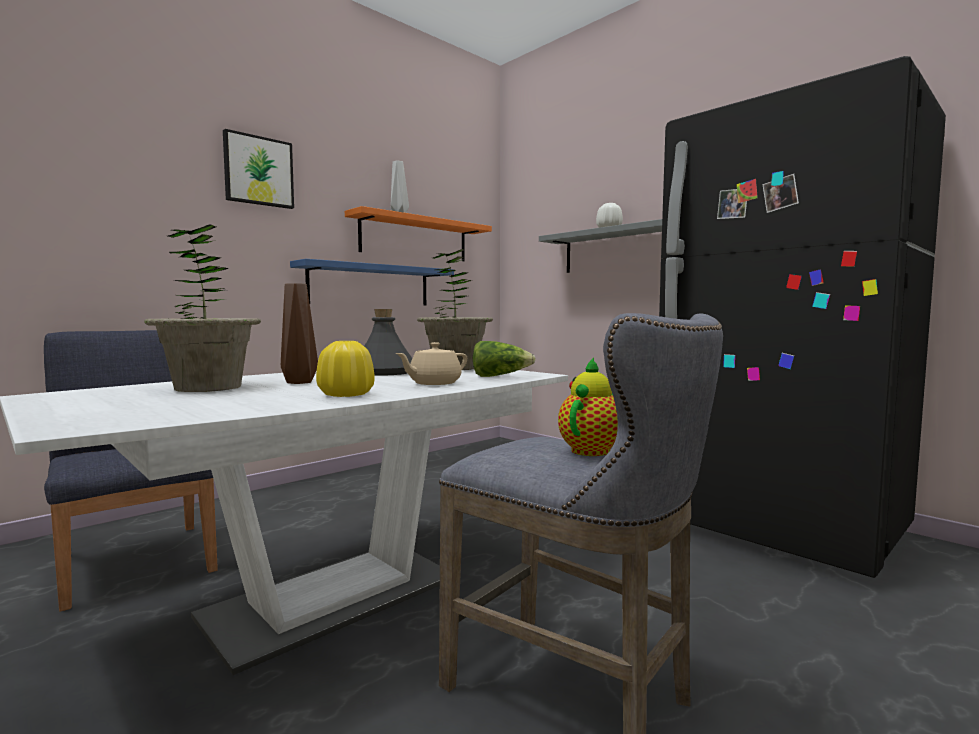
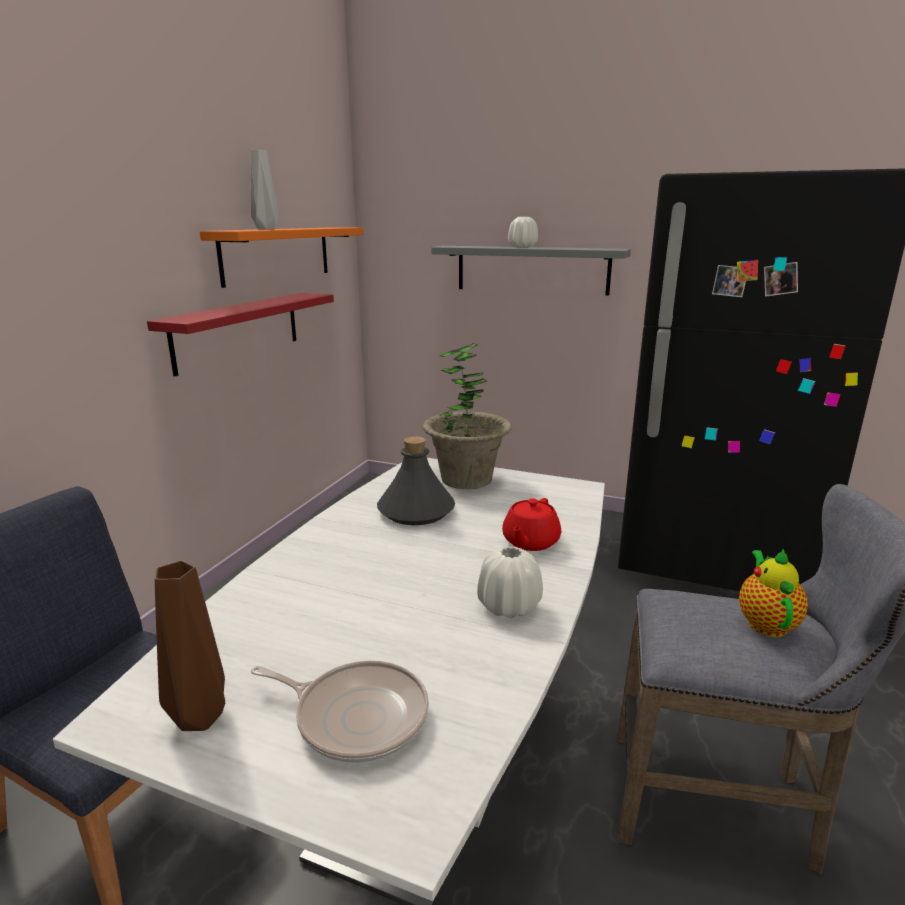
camera: 25 degrees left, 15 degrees up
(144, 406) = (356, 716): none -> frying pan
(208, 388) = (306, 621): potted plant -> none
(258, 171) = (87, 189): picture -> none
(299, 382) = (381, 571): brown vase -> brown vase (199, 716)
(346, 395) = (509, 606): yellow vase -> white vase
(370, 285) = (238, 330): blue shelf -> red shelf
(433, 383) = (530, 542): beige teapot -> red teapot
(500, 376) = (554, 502): lettuce -> none

